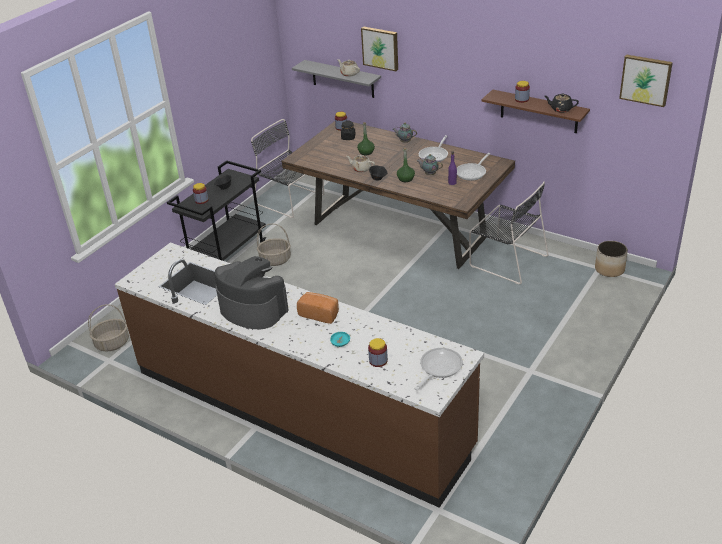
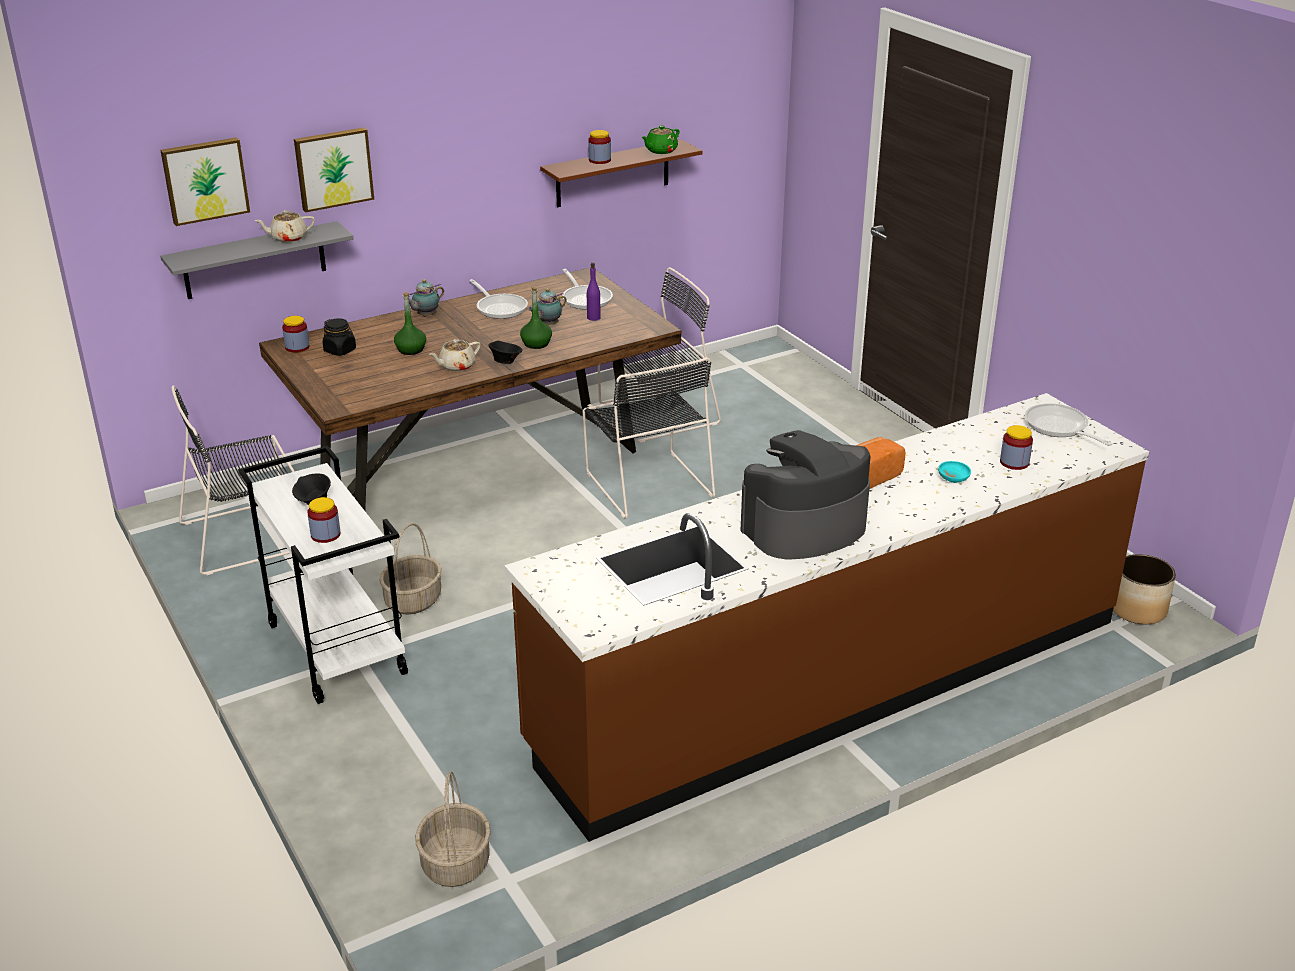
camera: 65 degrees left, 5 degrees down
(227, 256) = (334, 649): black cart -> white cart
(433, 284) = (647, 482): none -> black chair
(560, 109) = (660, 151): black teapot -> green teapot
(609, 269) = (752, 360): planter -> planter (1138, 609)
(646, 79) = (746, 68): picture -> picture (205, 180)

